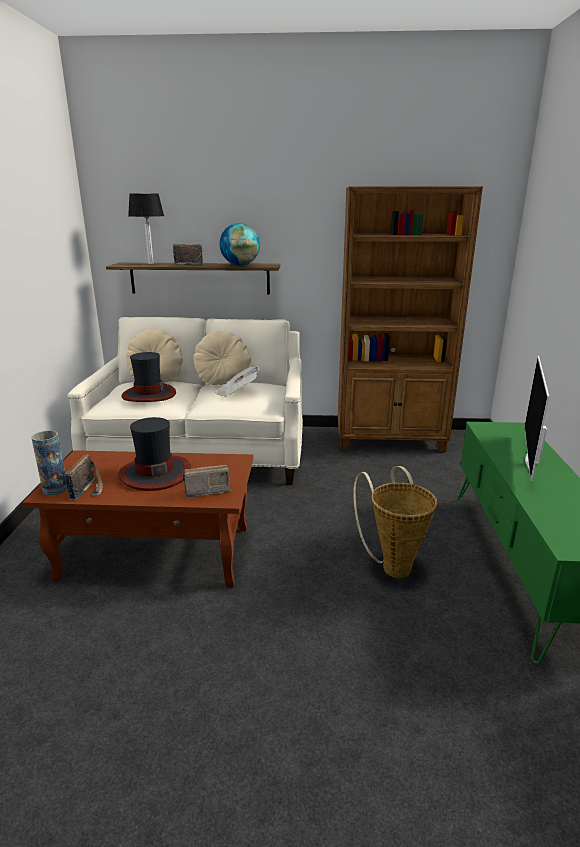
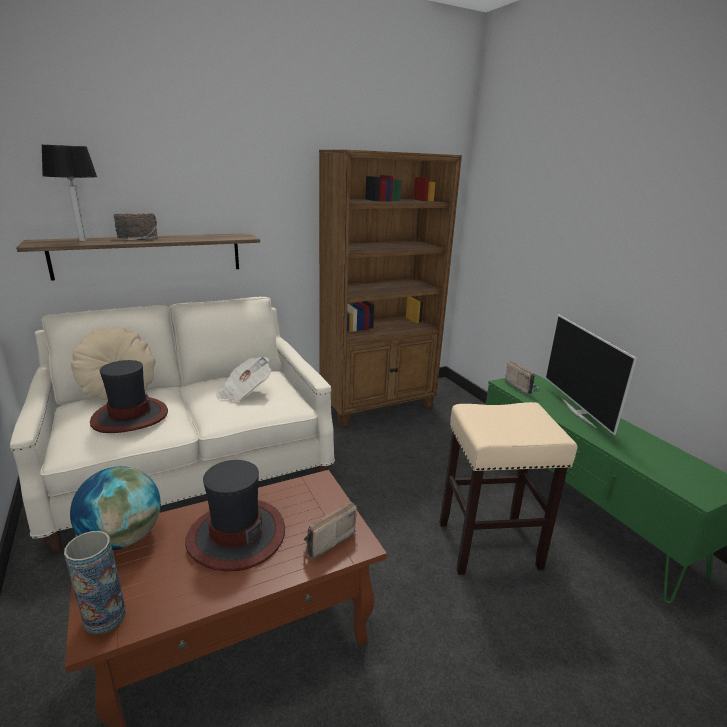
camera: 30 degrees left, 0 degrees up
(89, 489) = (162, 595): radio -> radio (521, 386)
(223, 382) = (210, 380): beige pillow -> none
(240, 265) = (209, 237): globe -> globe (123, 538)
(393, 565) = (490, 544): basket -> beige stool

